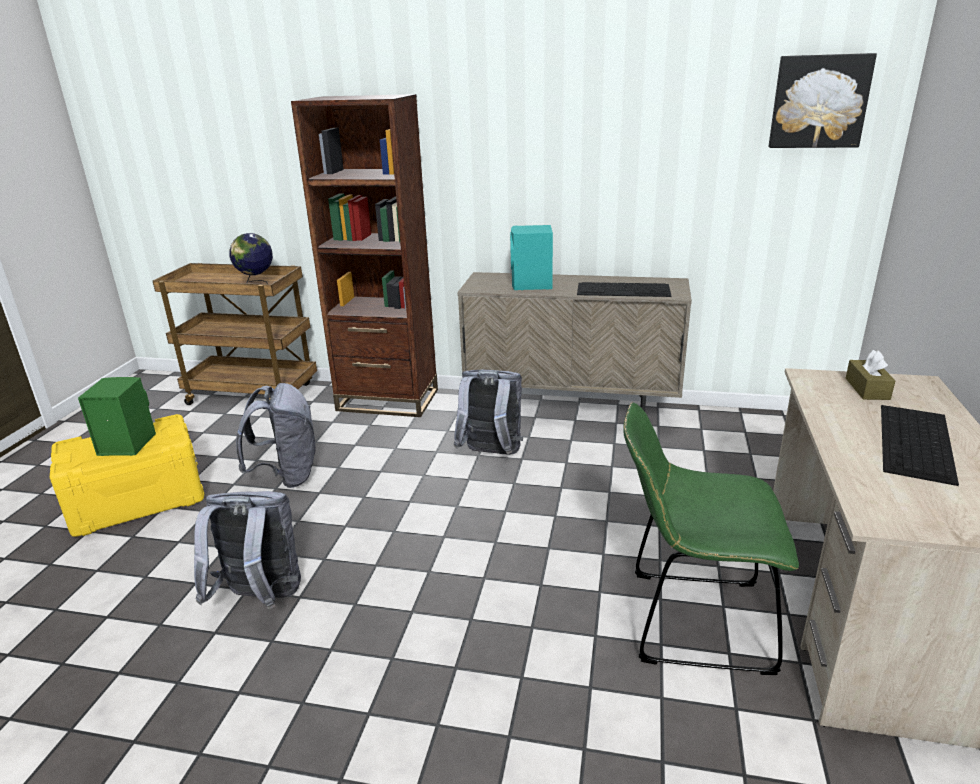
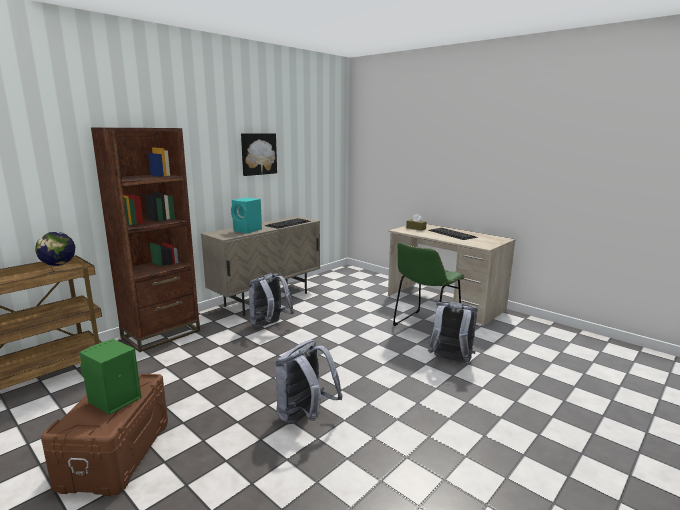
camera: 60 degrees left, 10 degrees down
(138, 502) = (117, 454): yellow storage box -> brown storage box
(287, 476) = (190, 384): grey backpack -> grey backpack (450, 361)
(819, 101) = (326, 135): picture -> picture (258, 154)

